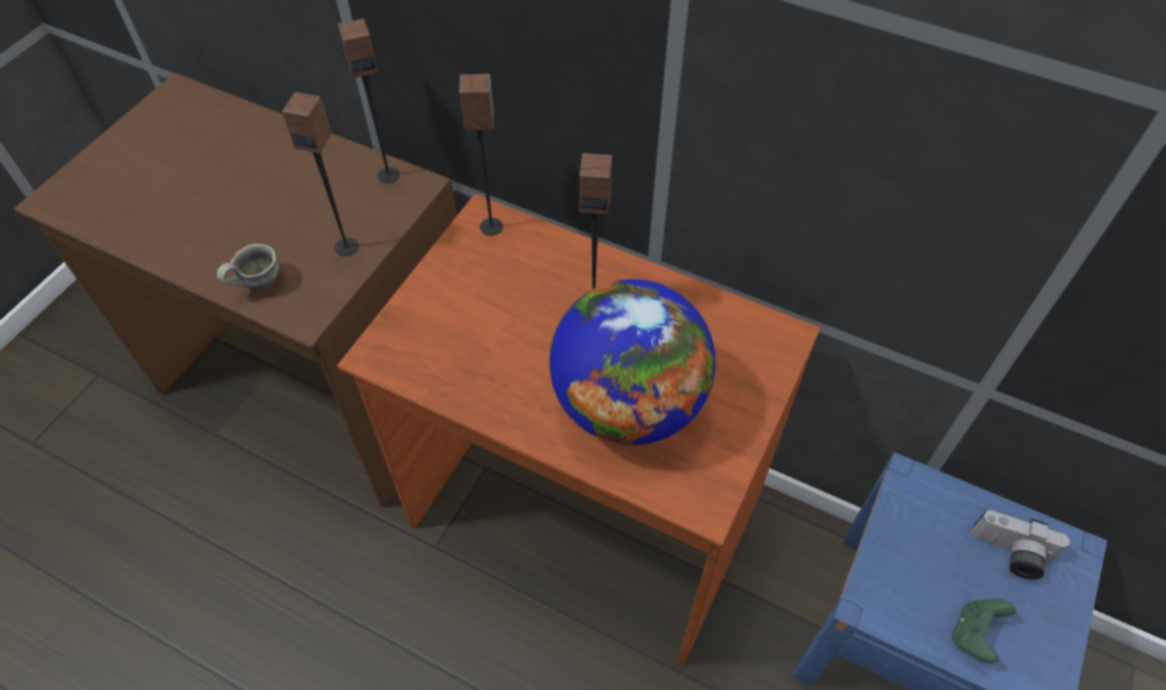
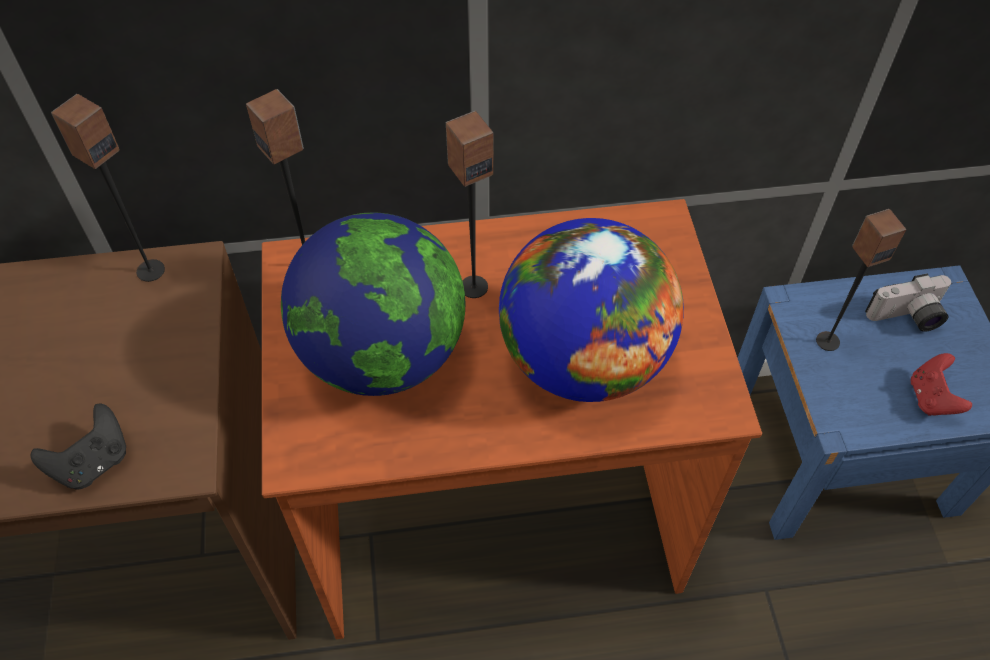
camera: 35 degrees left, 0 degrees up
(257, 283) = (93, 462): grey mug -> black game controller
(347, 246) = (167, 368): speaker -> speaker (827, 341)
(489, 317) = (382, 355): none -> globe
(974, 634) = (931, 398): green game controller -> red game controller

